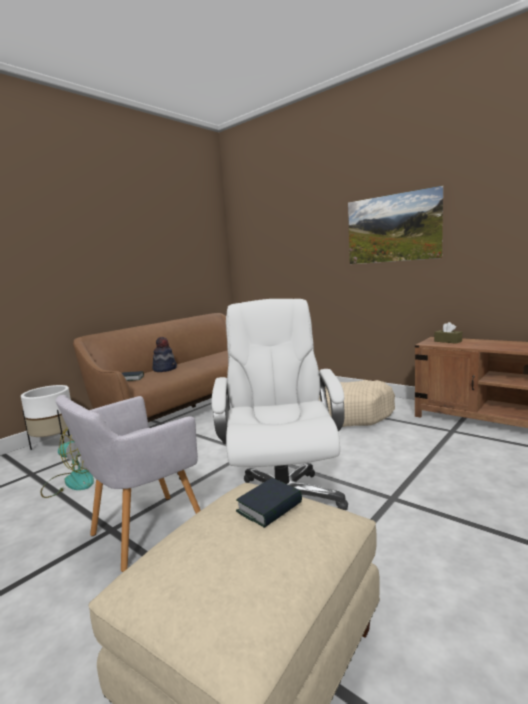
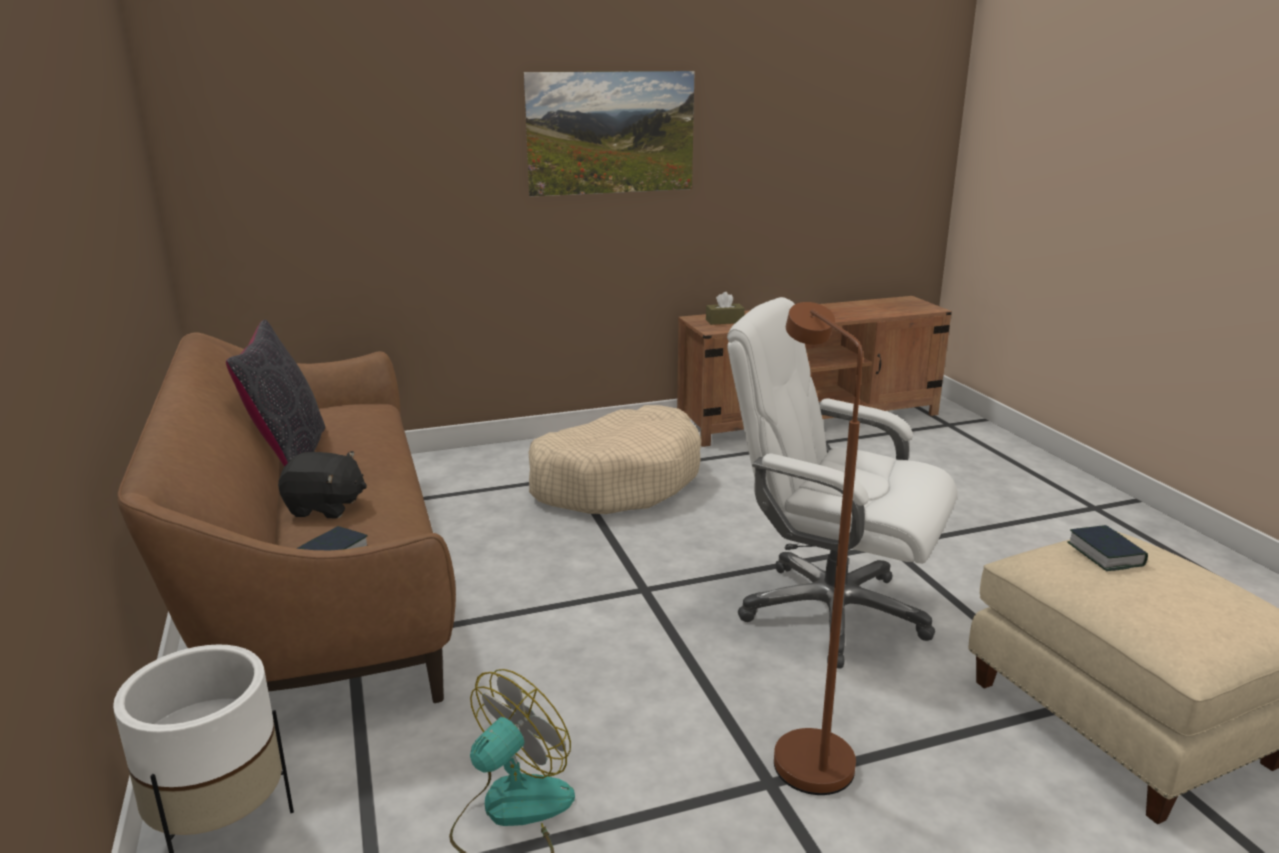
camera: 60 degrees left, 10 degrees up
(142, 532) = (805, 750): grey armchair -> brown floor lamp
(165, 369) = (325, 507): hat -> black plush toy
(200, 356) = (289, 455): none -> black pillow

